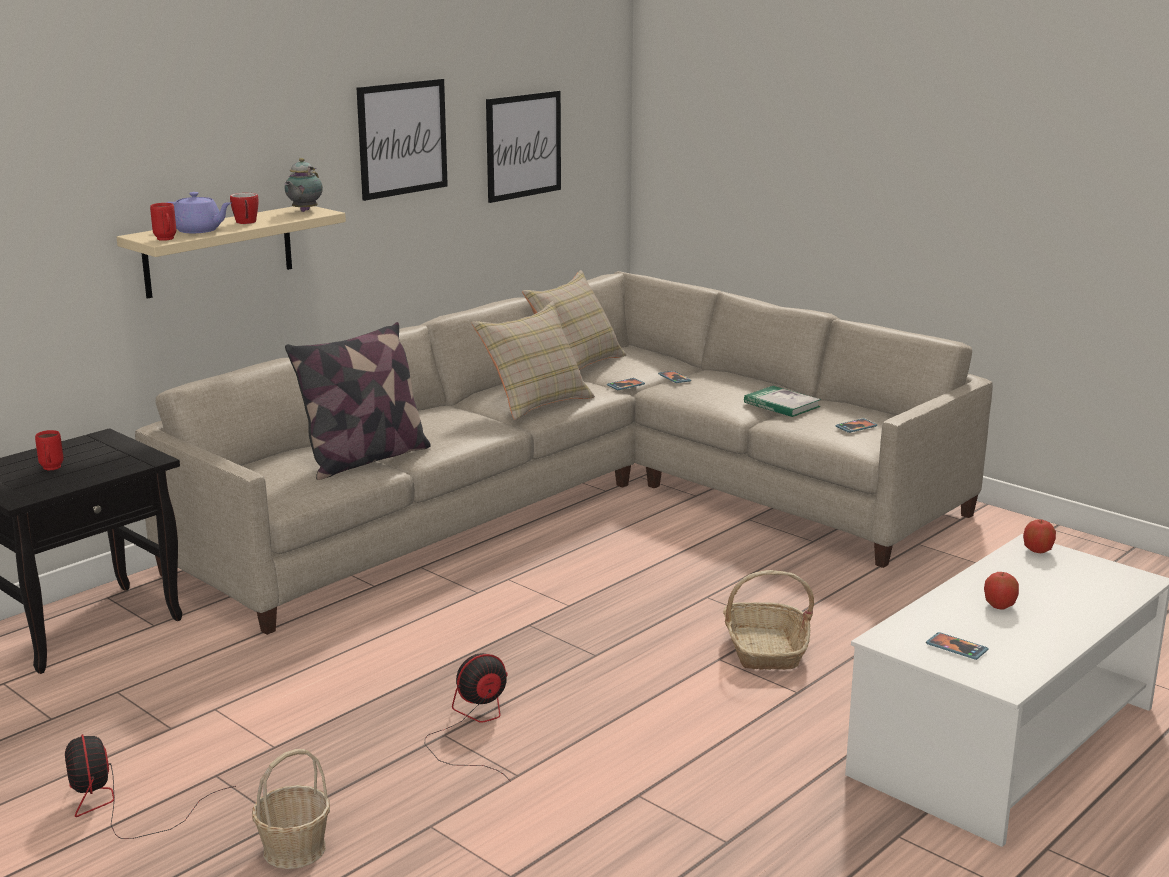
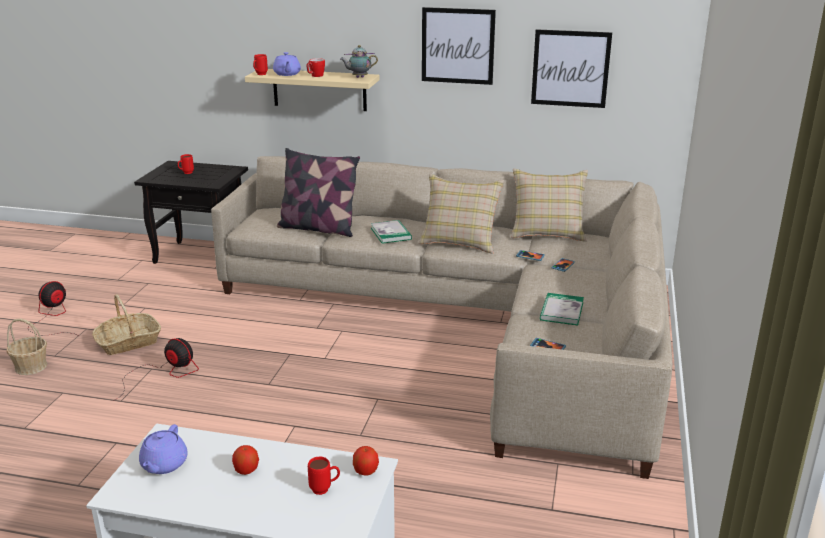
camera: 60 degrees right, 5 degrees up
(460, 425) = (391, 234): none -> book
(765, 649) = (320, 439): basket -> basket (128, 342)
(956, 648) = (164, 465): phone -> purple teapot
(1059, 574) = (324, 489): none -> red mug

